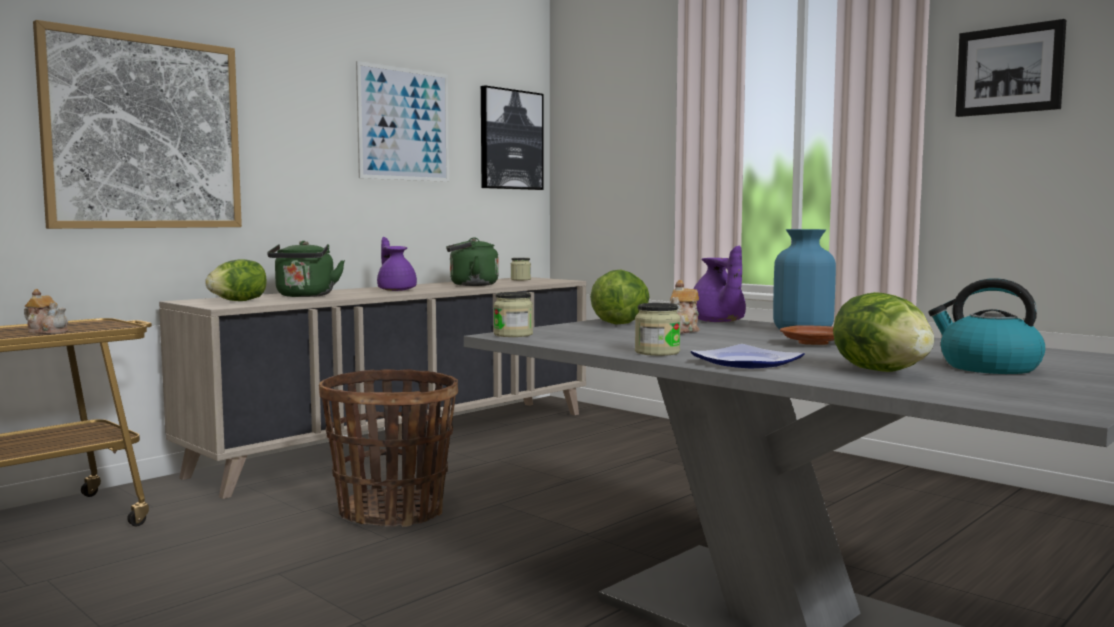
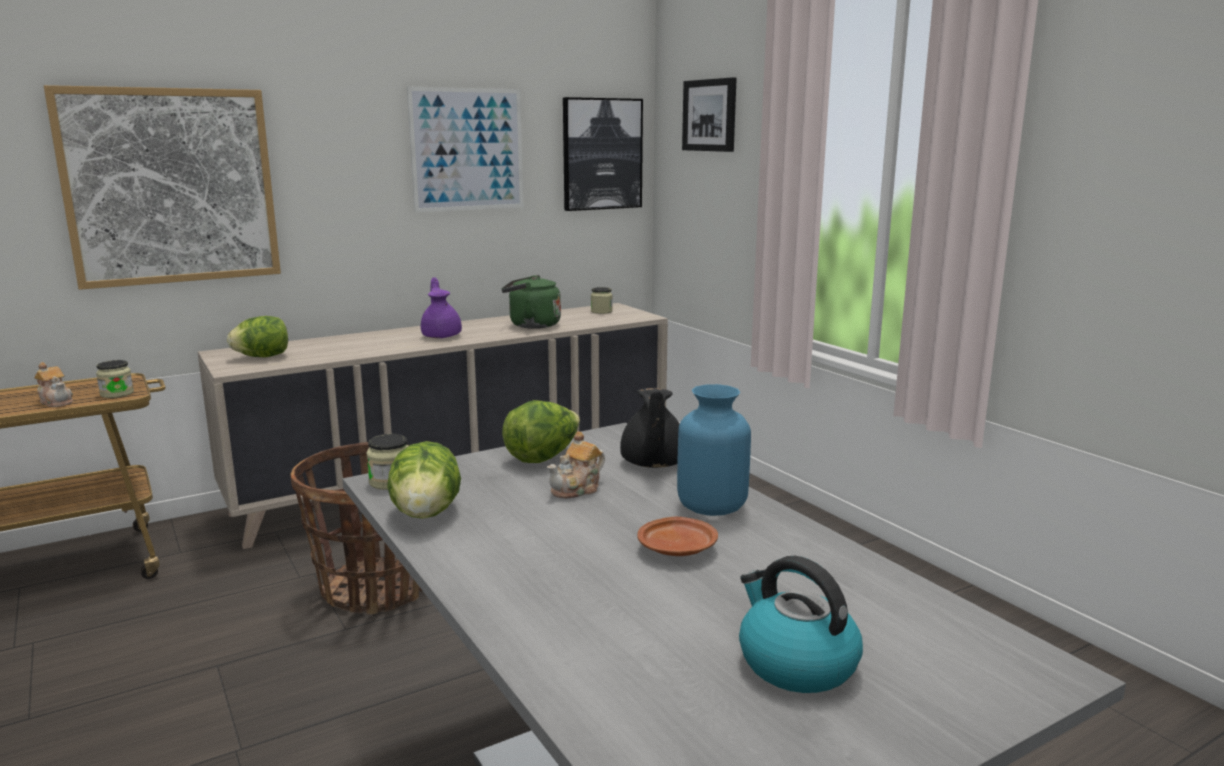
camera: 15 degrees right, 10 degrees up
(304, 296) = (337, 347): green kettle -> none
(657, 352) = (470, 556): jar -> jar (117, 394)
(717, 322) = (651, 463): purple teapot -> black teapot
(744, 363) = (523, 604): plate -> none
(881, 371) = (646, 658): lettuce -> lettuce (426, 514)
(1009, 70) = (1133, 125): picture -> picture (710, 115)

